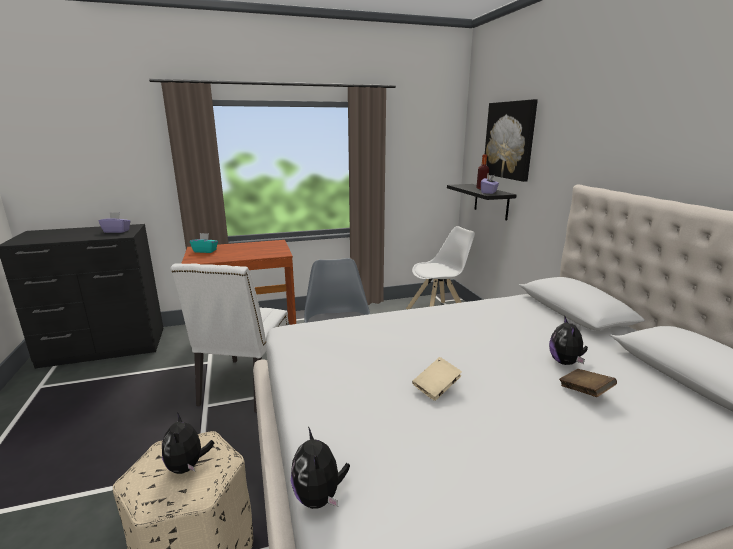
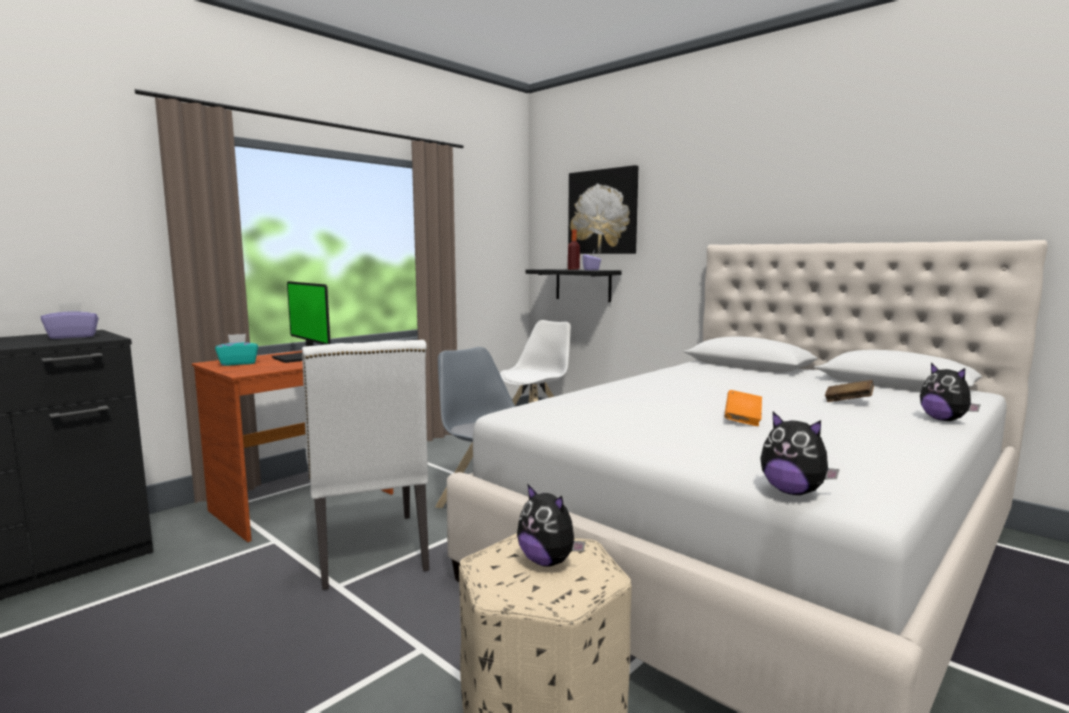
camera: 30 degrees left, 10 degrees down
(241, 250) = (299, 358): none -> monitor
(436, 388) = (743, 420): beige book -> orange book
(565, 362) = (803, 391): plush toy -> plush toy (944, 420)

